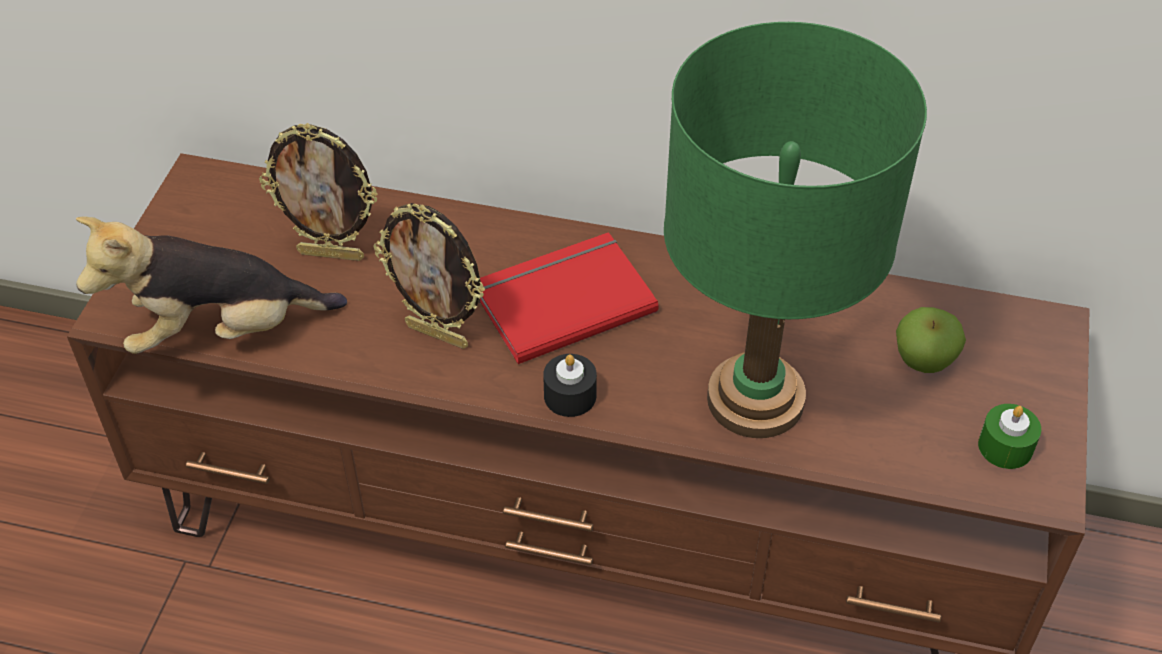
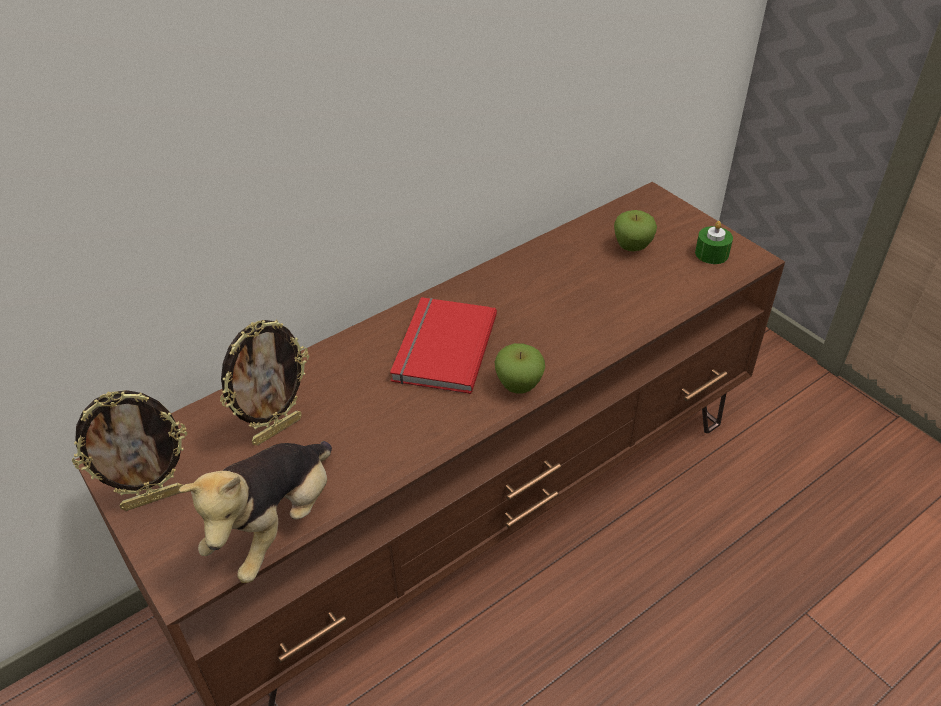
camera: 50 degrees left, 5 degrees down
(438, 334) = (407, 416): picture frame -> picture frame (153, 498)
(570, 396) = (519, 385): black candle -> apple
(754, 400) = (597, 317): green table lamp -> none

